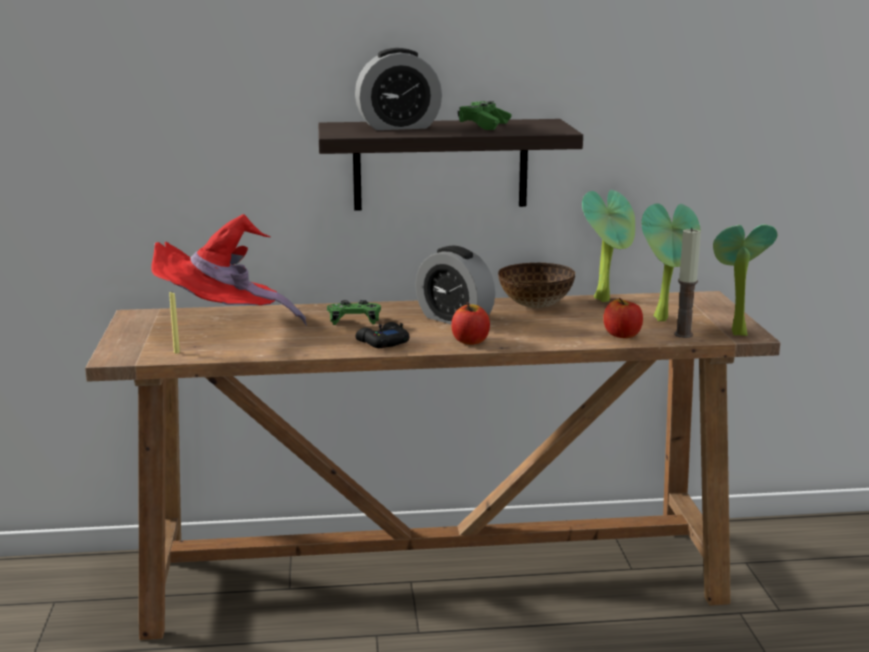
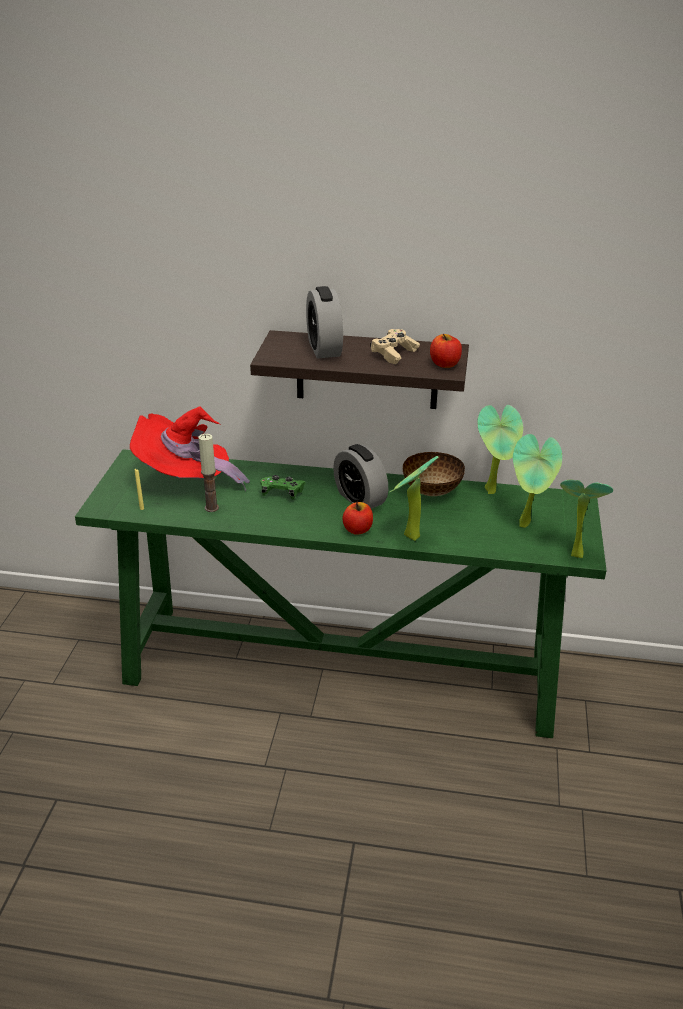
camera: 15 degrees right, 15 degrees up
(382, 342) = (291, 520): black game controller -> none
(398, 127) = (324, 348): alarm clock -> alarm clock turned 75 degrees clockwise
(437, 579) = (343, 670): brown console table -> green console table
(484, 126) = (394, 354): green game controller -> beige game controller
(536, 341) = (408, 537): none -> potted plant
(622, 335) = (480, 540): apple -> apple (445, 364)
(683, 334) = (530, 548): candle -> candle (211, 508)

